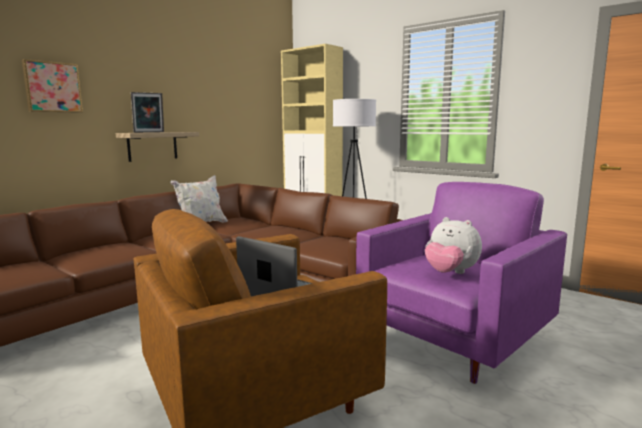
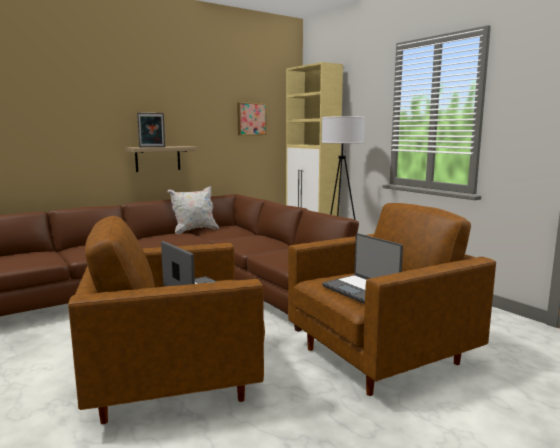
camera: 15 degrees right, 0 degrees up
(52, 87) = (74, 110): picture -> picture (251, 119)
(450, 273) = (361, 290): plush toy -> laptop
(454, 340) = (380, 357): purple armchair -> brown armchair

